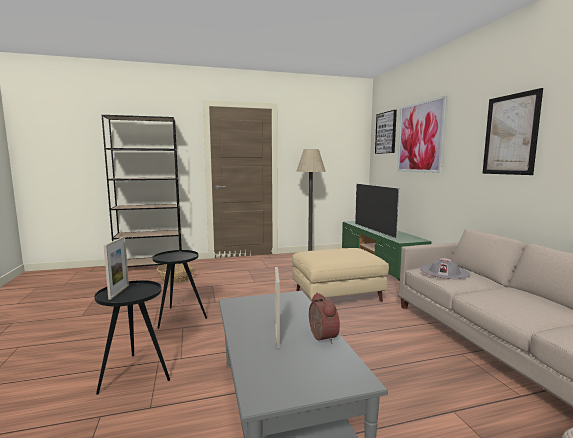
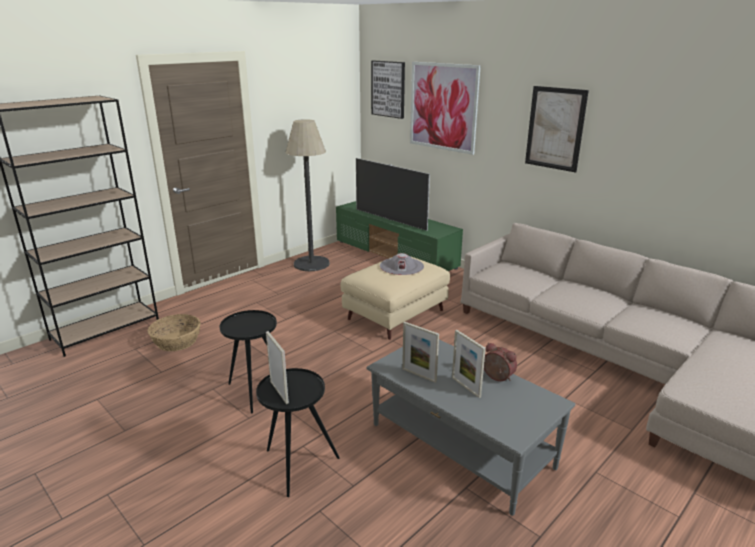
camera: 30 degrees left, 15 degrees up
(249, 315) = (419, 375): none -> picture frame
(444, 272) = (509, 274): grey hat -> grey hat (401, 266)

